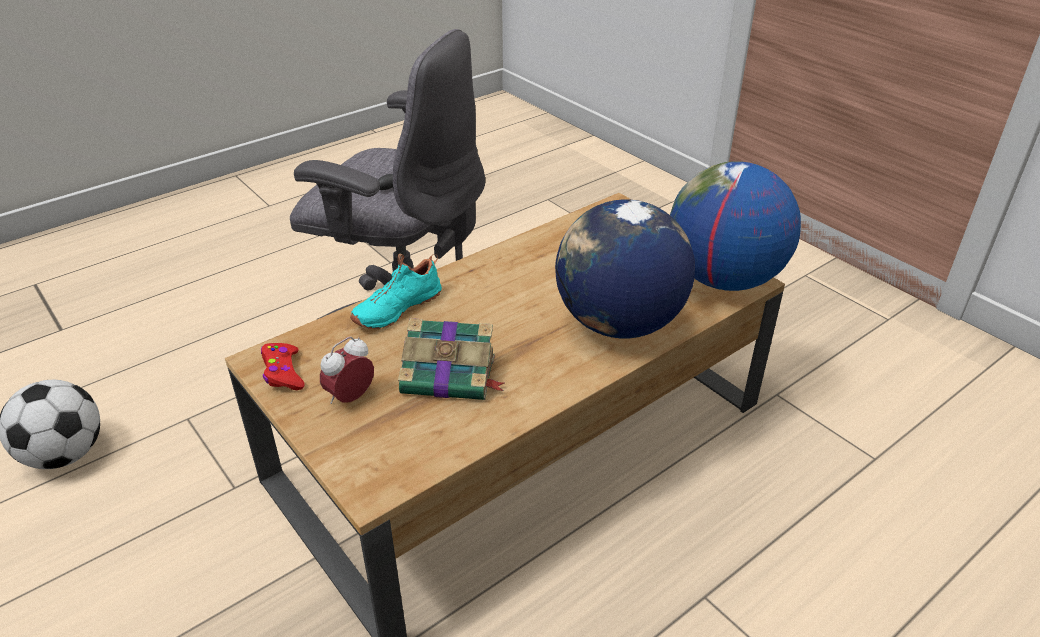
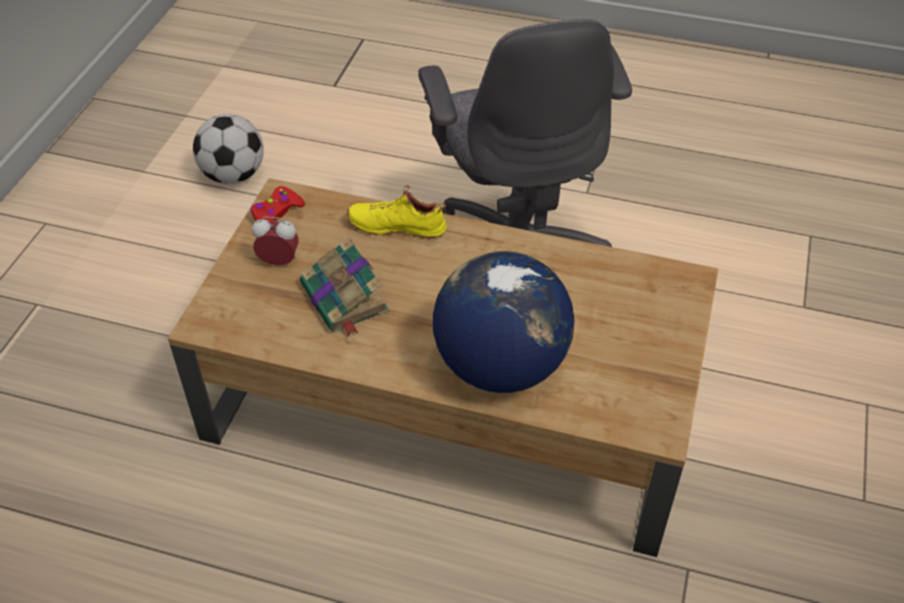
camera: 55 degrees right, 10 degrees up
(396, 308) = (397, 225): turquoise shoe -> yellow shoe
(723, 279) = (642, 410): globe -> none

